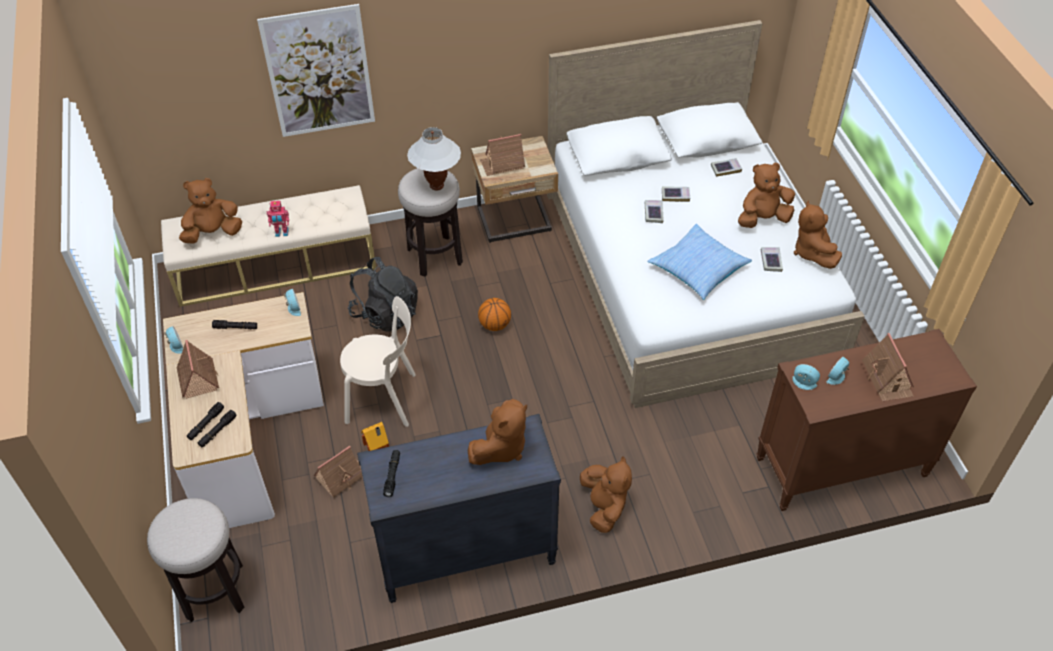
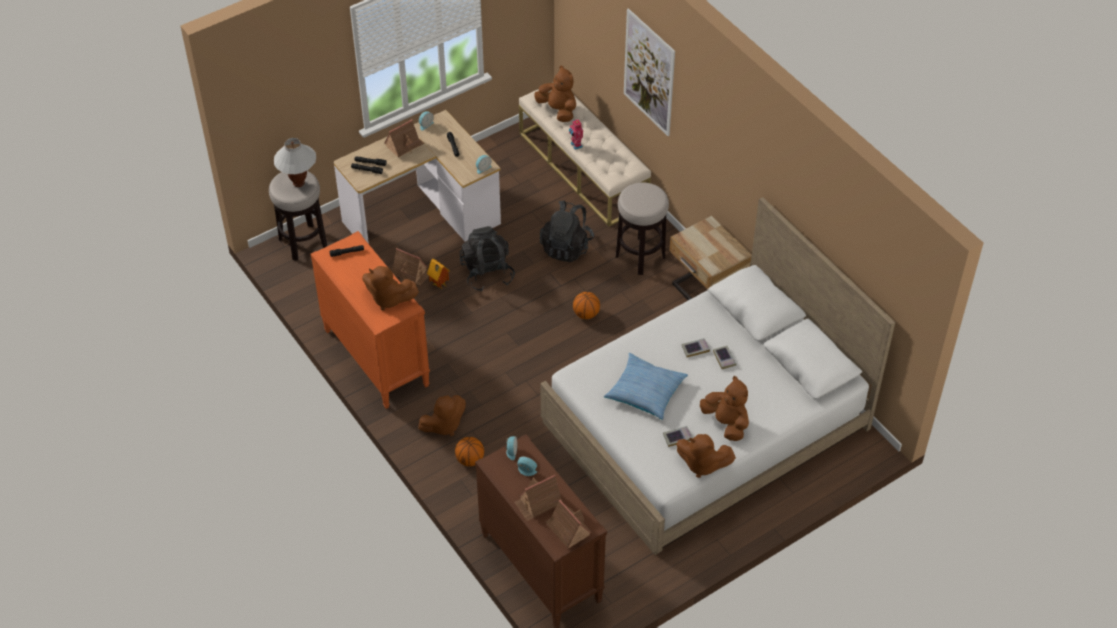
camera: 70 degrees right, 0 degrees up
(385, 398) = (487, 273): beige chair -> black backpack
(437, 186) = (642, 203): white table lamp -> white table lamp (298, 183)
(465, 554) = (375, 358): black dresser -> orange dresser
(502, 164) = (702, 239): toy house -> toy house (568, 529)
(667, 494) = (470, 460): none -> basketball
(725, 169) = (777, 386): book -> none
(812, 252) = (702, 464): brown plush toy -> brown plush toy turned 135 degrees counterclockwise

